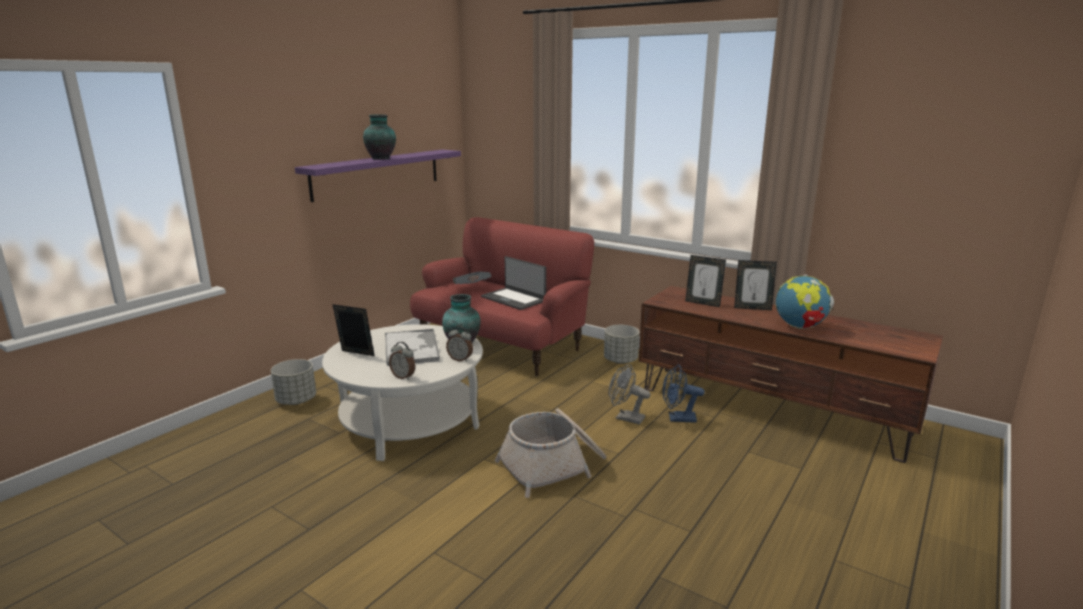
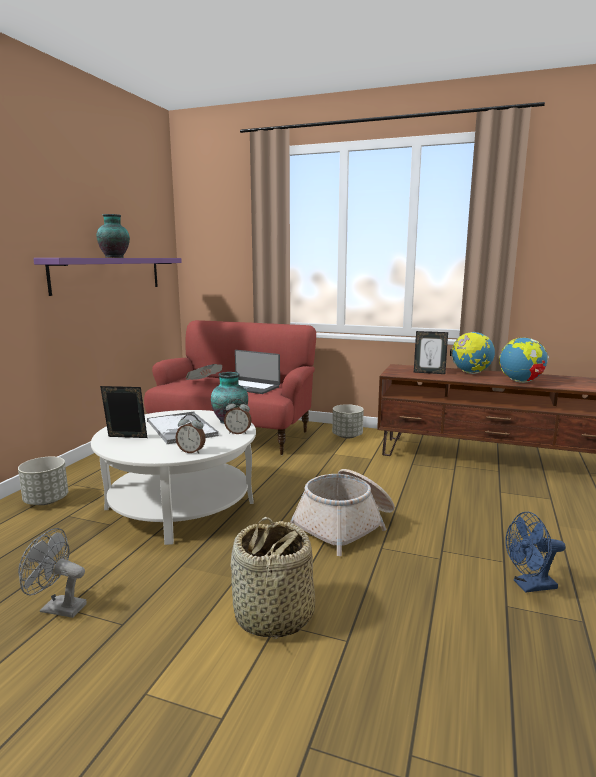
camera: 15 degrees left, 5 degrees down
(434, 544) = (273, 616): none -> basket
(625, 418) = (382, 478): grey fan -> grey fan (57, 608)
(677, 418) = (426, 474): blue fan -> blue fan (529, 586)
(752, 308) = (471, 373): picture frame -> globe

